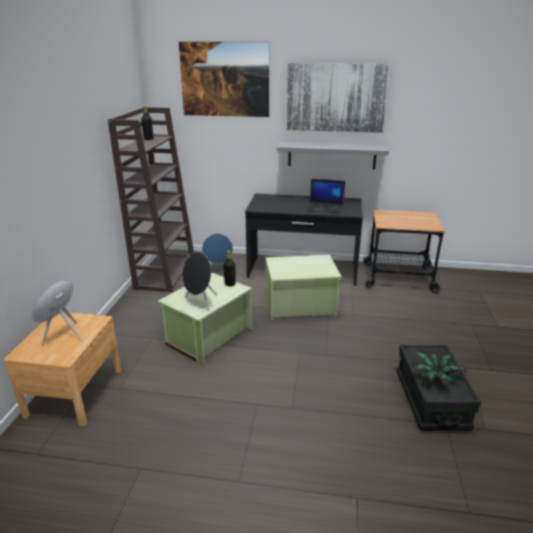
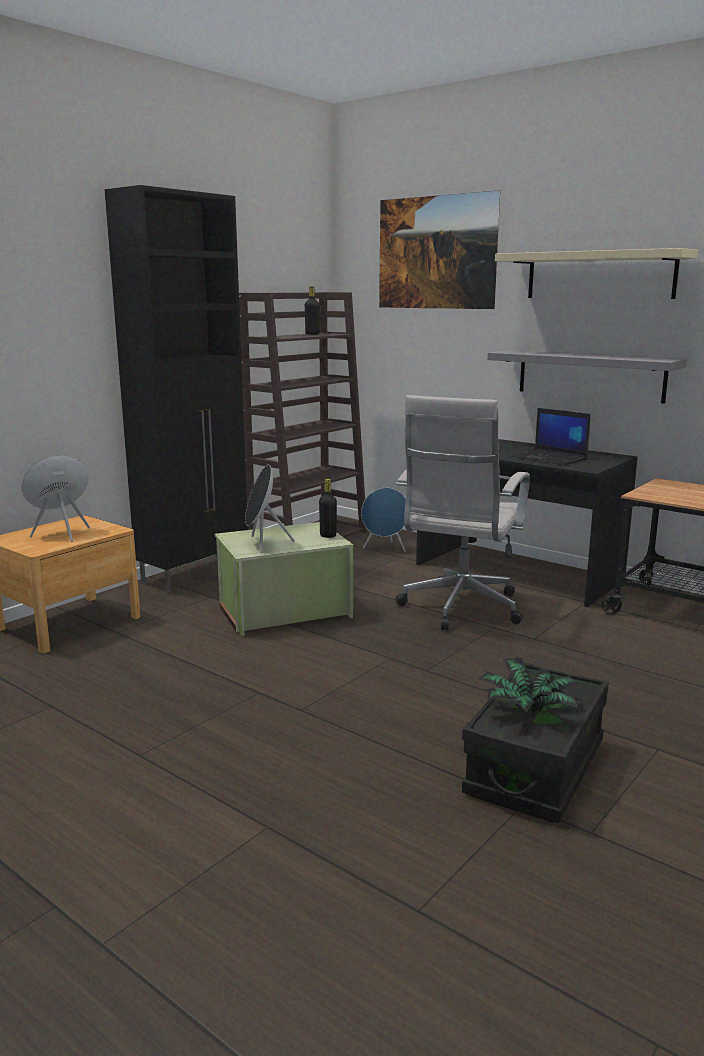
camera: 30 degrees right, 10 degrees down
(121, 321) = (196, 574): none -> black cabinet
(300, 305) = (459, 609): green storage box -> white office chair
(336, 98) = (599, 275): picture -> beige shelf

